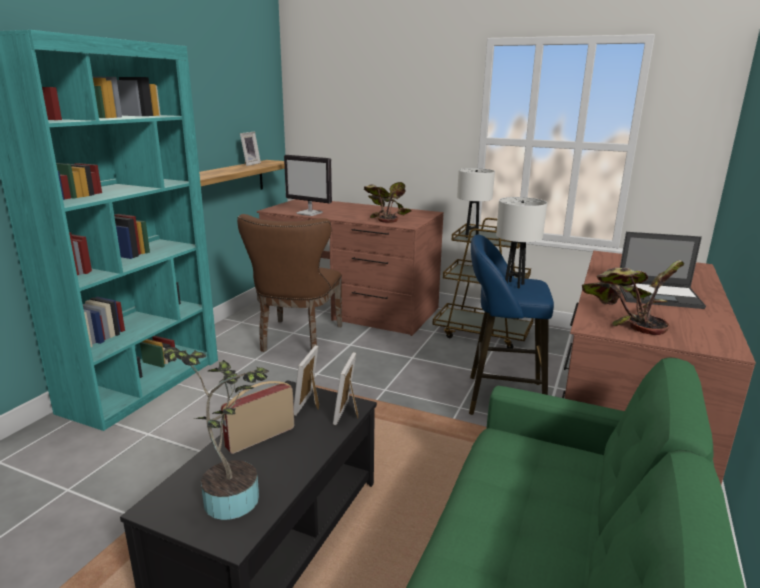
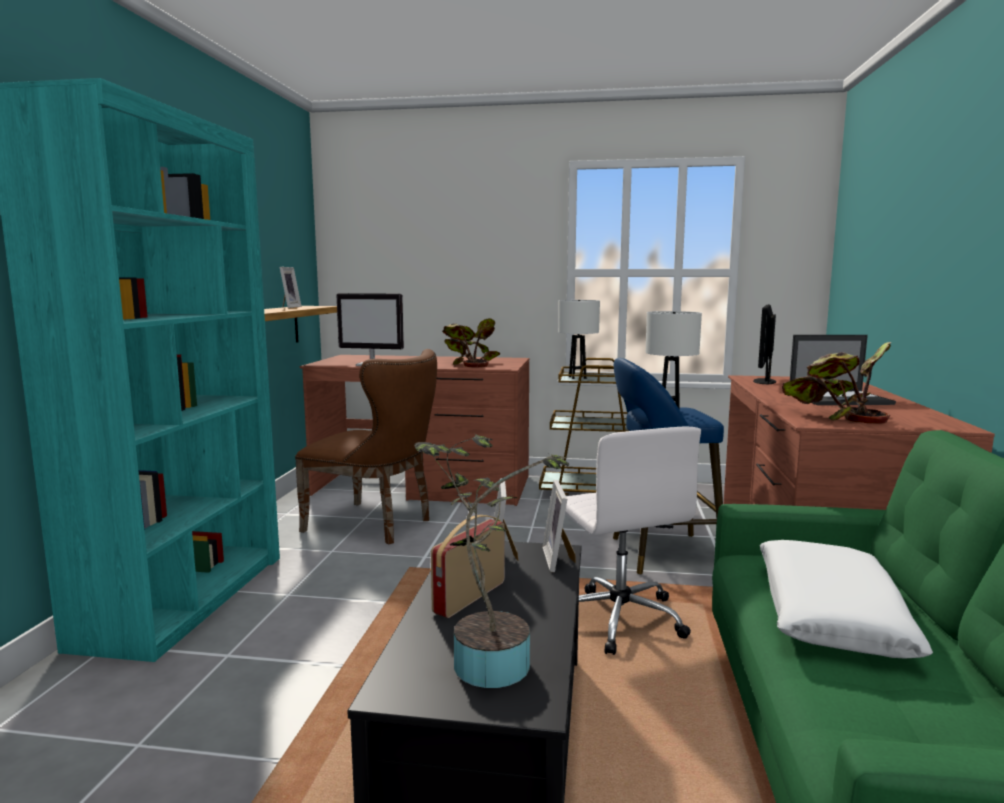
camera: 15 degrees left, 10 degrees down
(298, 340) = (376, 525): brown chair -> brown chair turned 60 degrees counterclockwise
(428, 452) = (618, 619): none -> white office chair
(519, 503) = (829, 614): none -> white pillow
(616, 262) = (764, 381): none -> monitor

